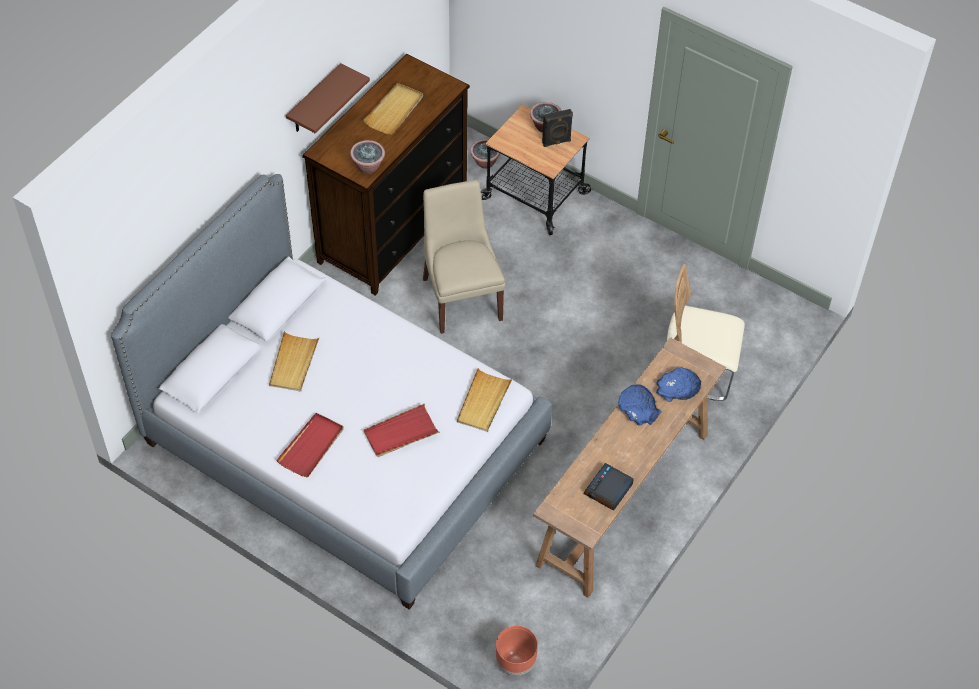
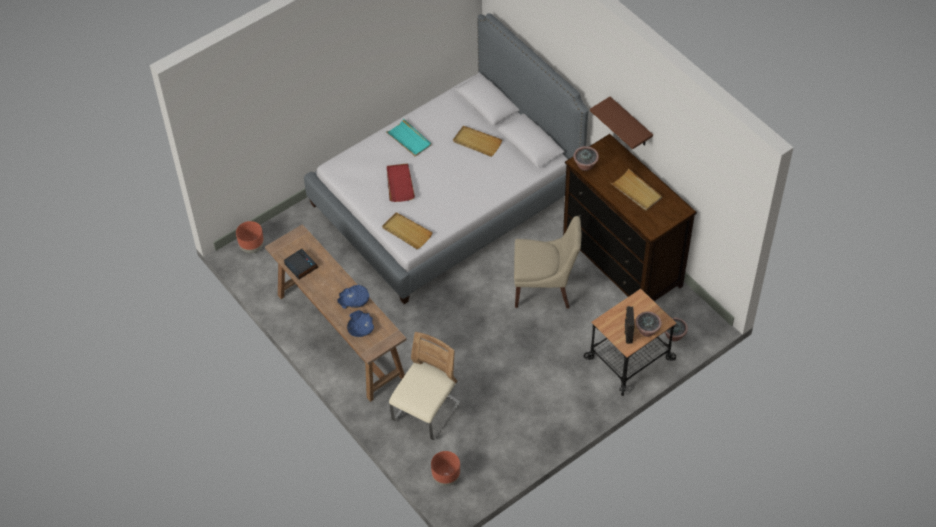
camera: 110 degrees right, 0 degrees up
(311, 446) = (409, 139): red tray -> turquoise tray
(773, 328) = (446, 478): none -> brown planter

